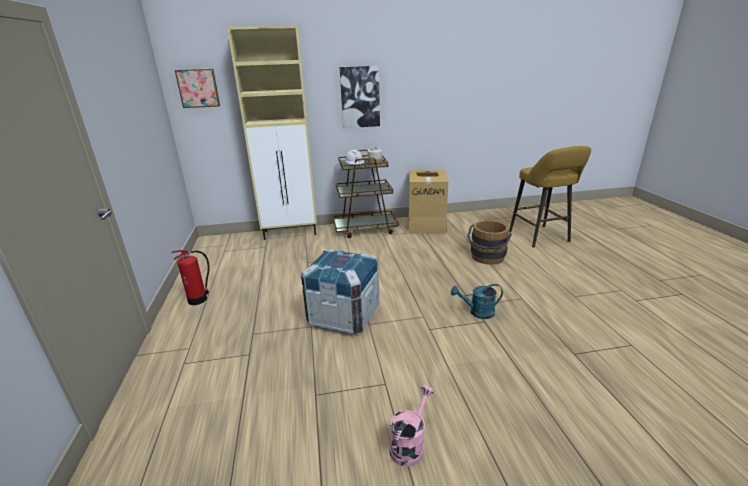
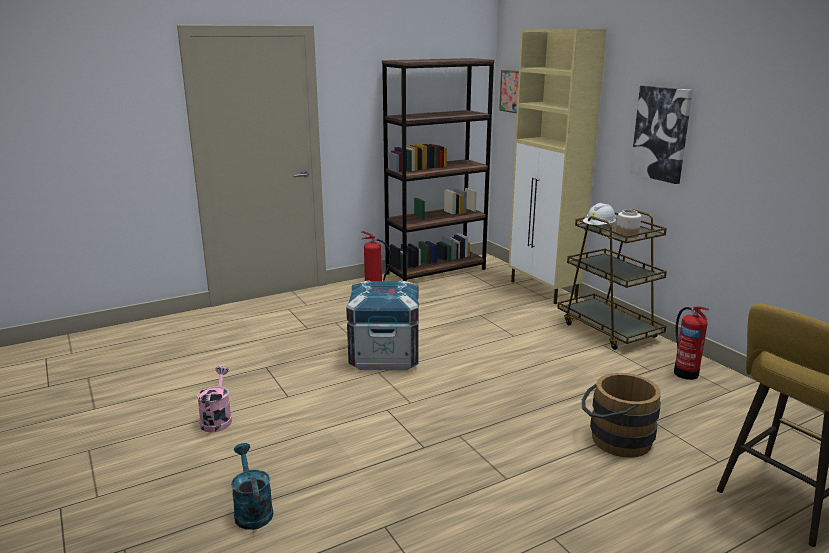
camera: 70 degrees right, 5 degrees down
(204, 263) = (436, 271): none -> brown bookcase
(409, 444) = (217, 419): pink watering can -> pink watering can turned 105 degrees counterclockwise
(426, 224) = (685, 372): cardboard box -> fire extinguisher
(477, 312) = (442, 440): turquoise watering can -> turquoise watering can (252, 510)

